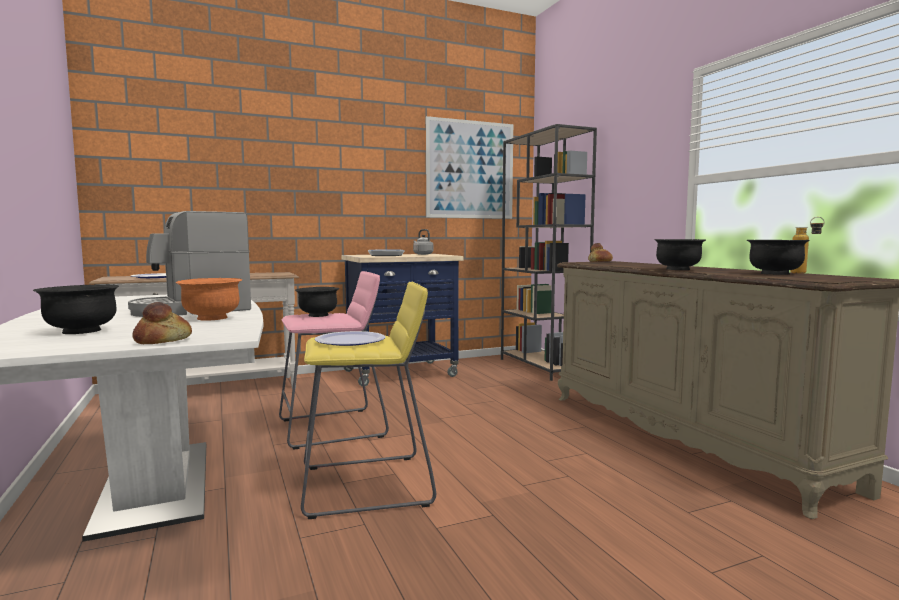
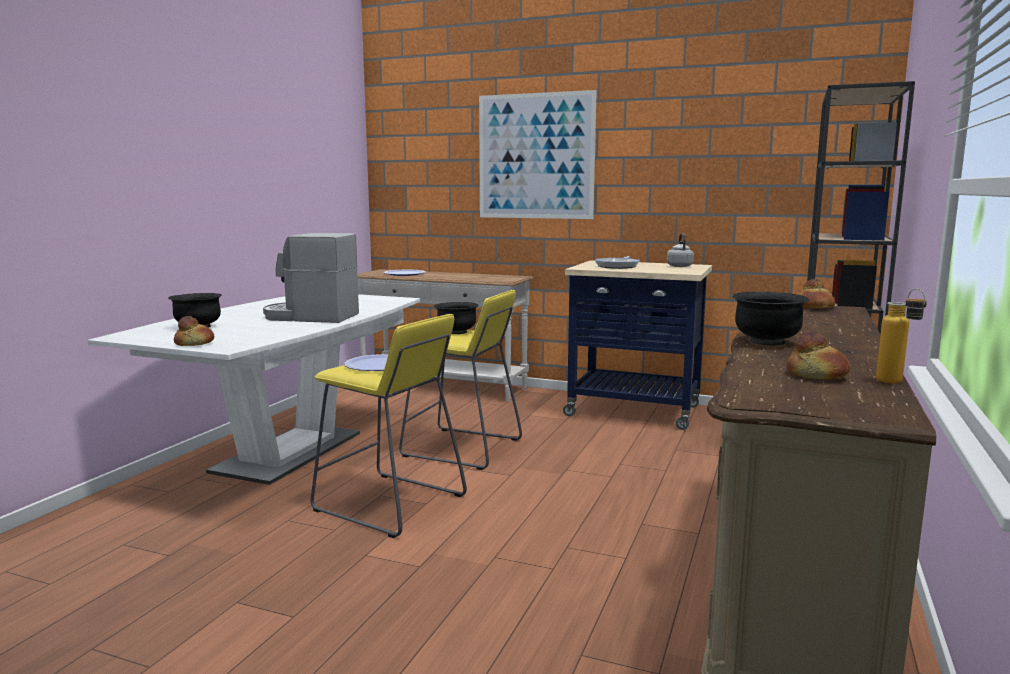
camera: 45 degrees right, 5 degrees up
(211, 318) = (287, 327): orange bowl -> none
(332, 428) = (462, 448): pink stool -> yellow stool
(470, 169) = (778, 147): picture -> picture (535, 156)
(775, 274) = (816, 375): black bowl -> bread

